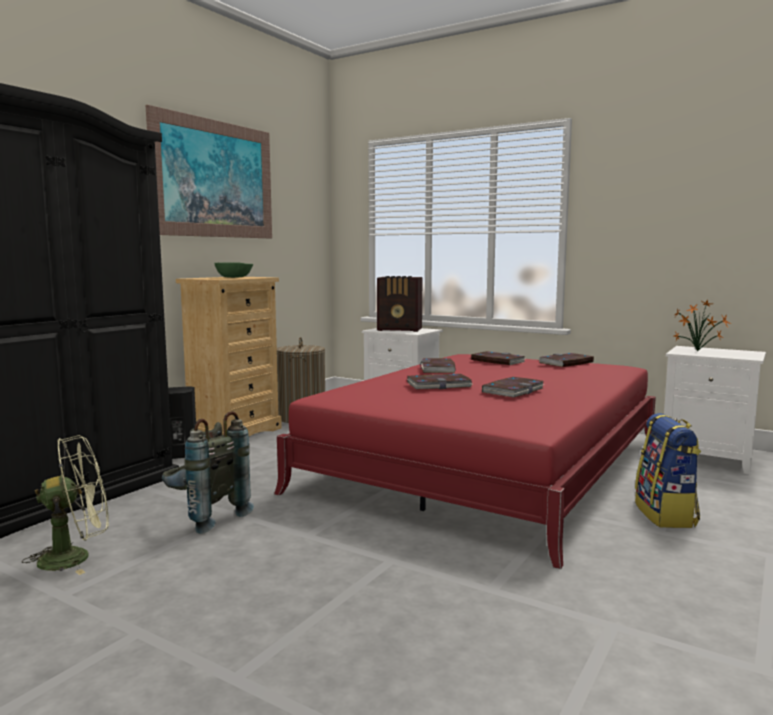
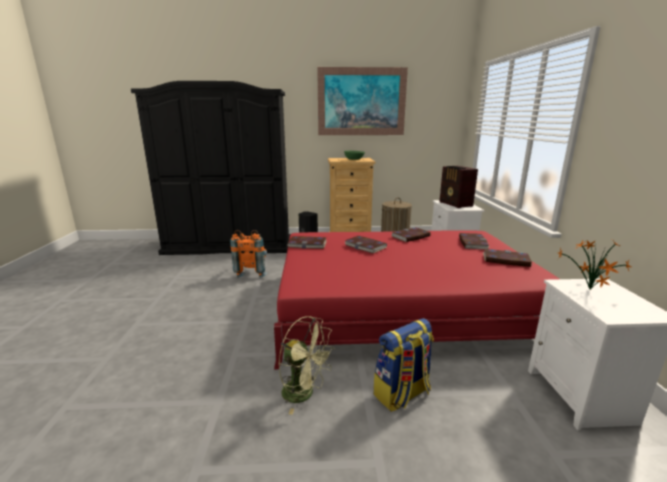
camera: 55 degrees right, 10 degrees up
(76, 557) = (202, 268): green fan -> green fan (304, 394)
(204, 517) = (252, 272): grey backpack -> orange backpack
(513, 390) = (386, 264): book -> book (307, 244)

